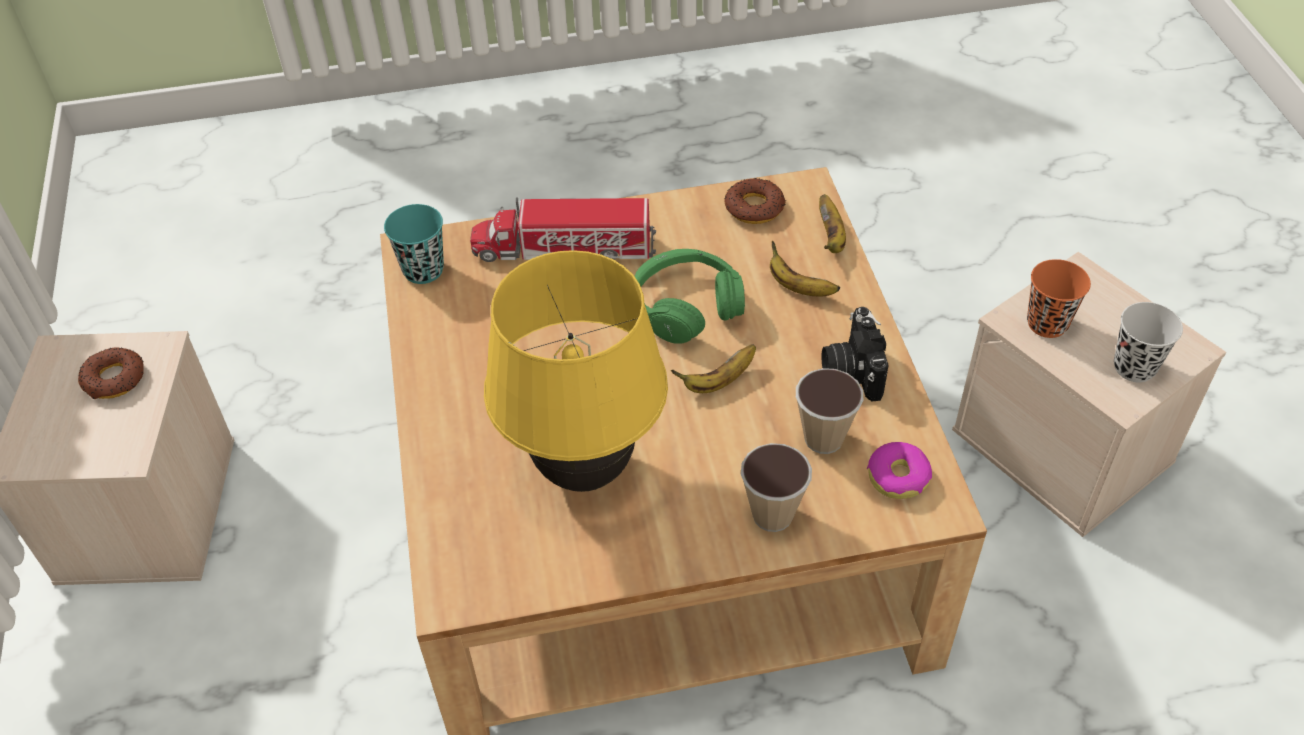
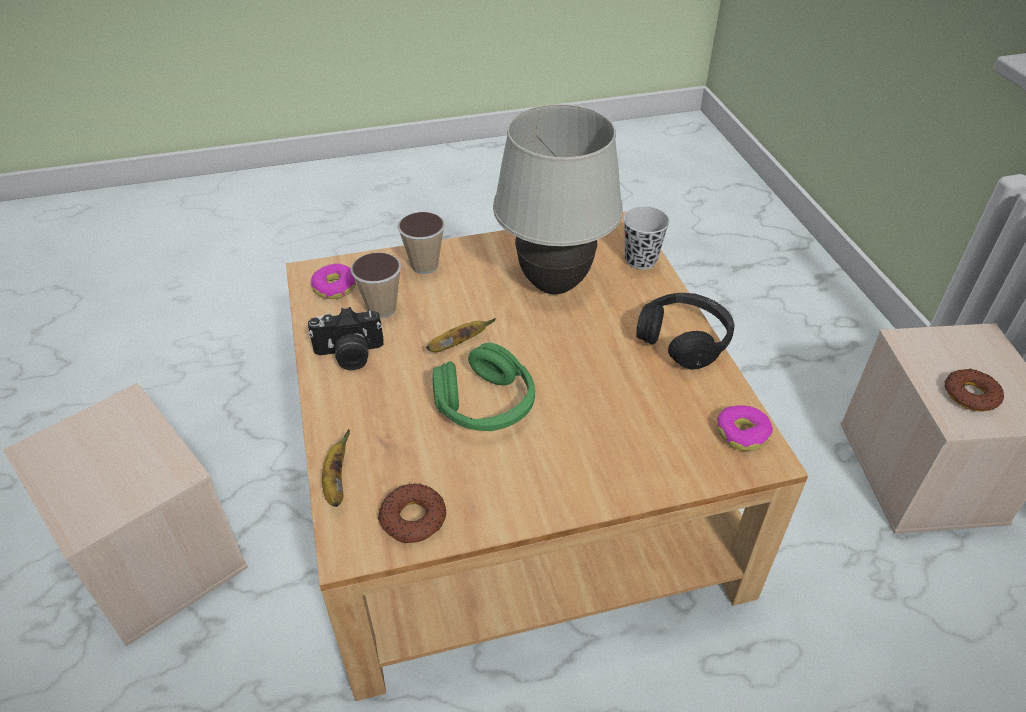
camera: 175 degrees right, 5 degrees down
(423, 270) = (742, 433): turquoise cup -> donut
(437, 379) = (684, 339): none -> black headphones
(564, 249) = (610, 461): toy truck -> none
(584, 470) = (554, 285): yellow table lamp -> white table lamp
(798, 287) = (380, 426): banana -> none
(851, 370) = (349, 355): camera -> camera turned 90 degrees clockwise
(1047, 323) = (148, 470): orange cup -> none
(1134, 367) = (95, 431): black cup -> black cup (640, 260)

